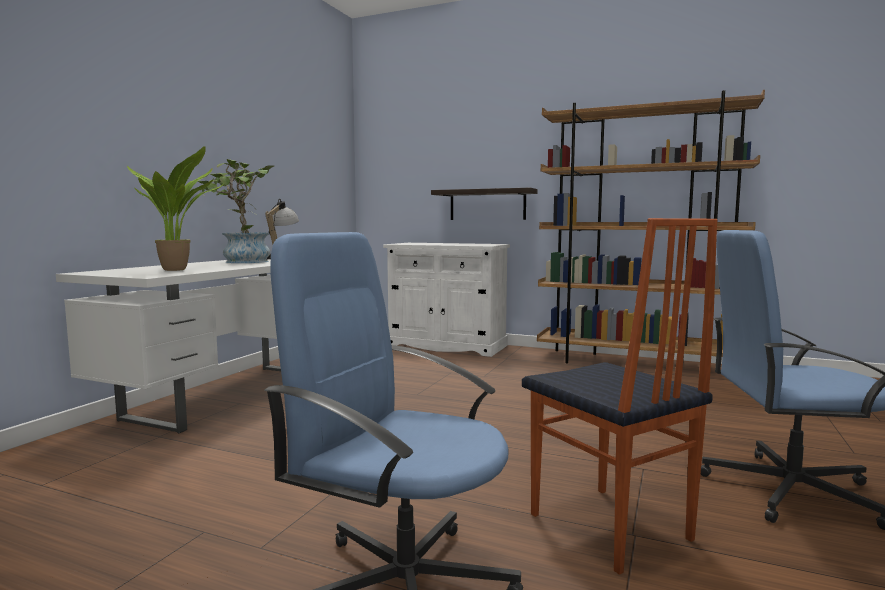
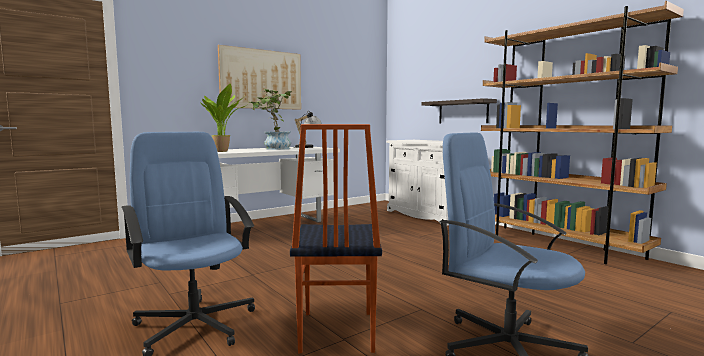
camera: 30 degrees right, 0 degrees up
(201, 143) = (261, 79): none -> picture

